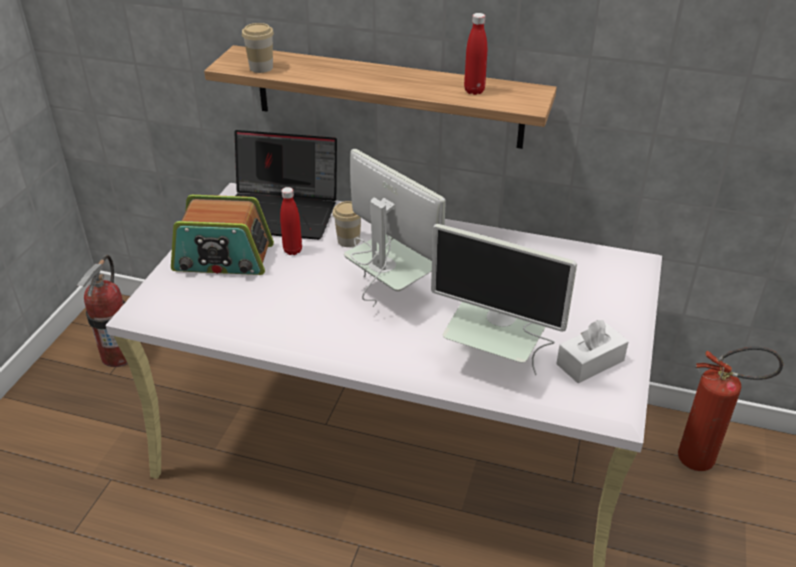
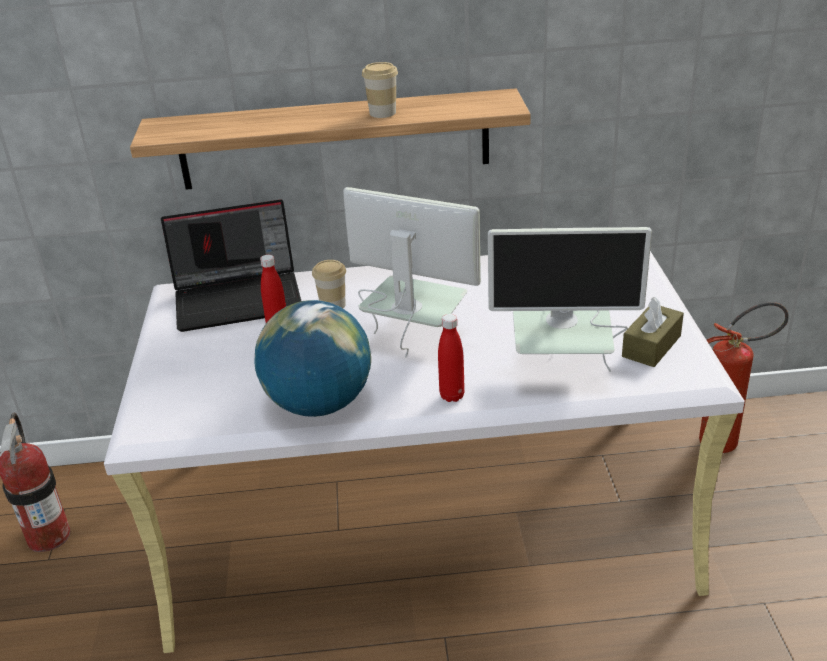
camera: 20 degrees left, 5 degrees down
(223, 258) = (204, 358): radio -> none
(261, 68) = (195, 131): cup -> cup (382, 113)
(281, 327) = (319, 404): none -> globe
(474, 91) = (441, 107): red bottle -> red bottle (452, 396)
(590, 362) = (651, 346): white tissue box -> brown tissue box

